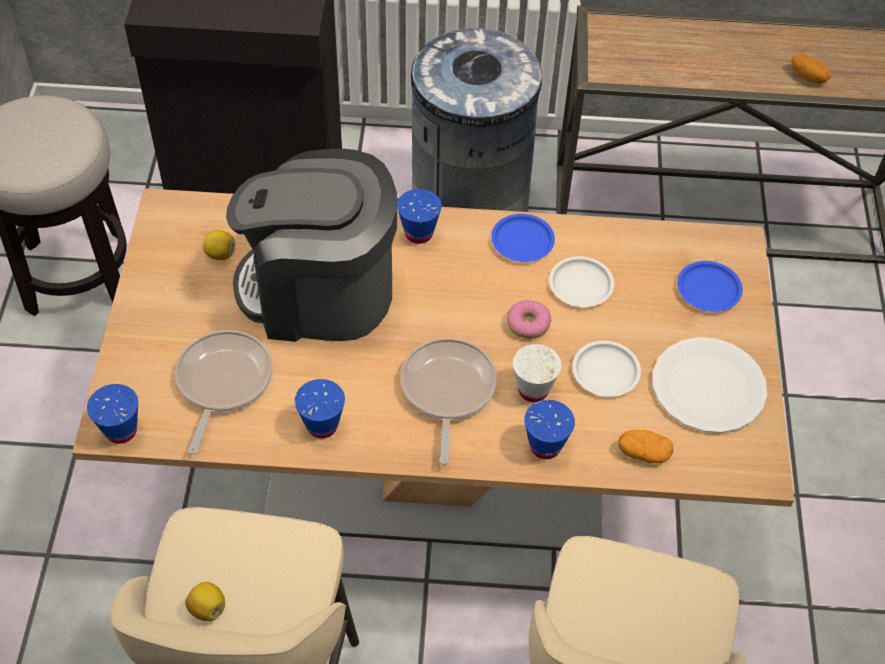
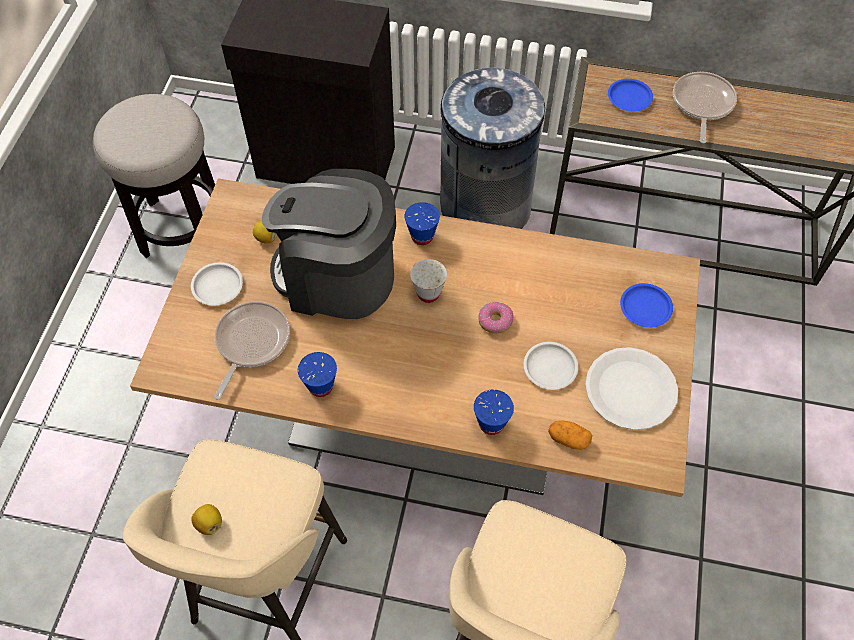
camera: 10 degrees right, 5 degrees up
(121, 430) = (168, 372): blue cup -> none
(447, 391) = (422, 369): frying pan -> frying pan (702, 104)
(522, 242) = (503, 252): blue plate -> blue plate (629, 98)
(533, 390) = (490, 376): white cup -> white cup (428, 293)
(581, 285) = (543, 292): white plate -> white plate (218, 286)
(808, 76) = (760, 133): potato -> none

